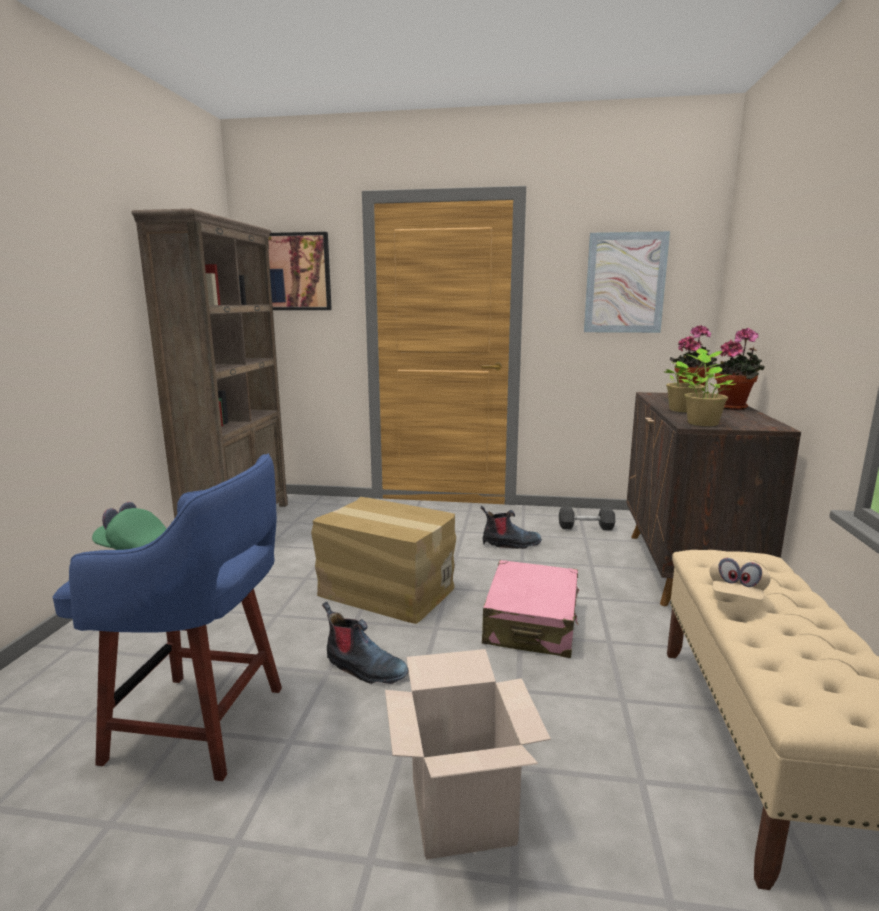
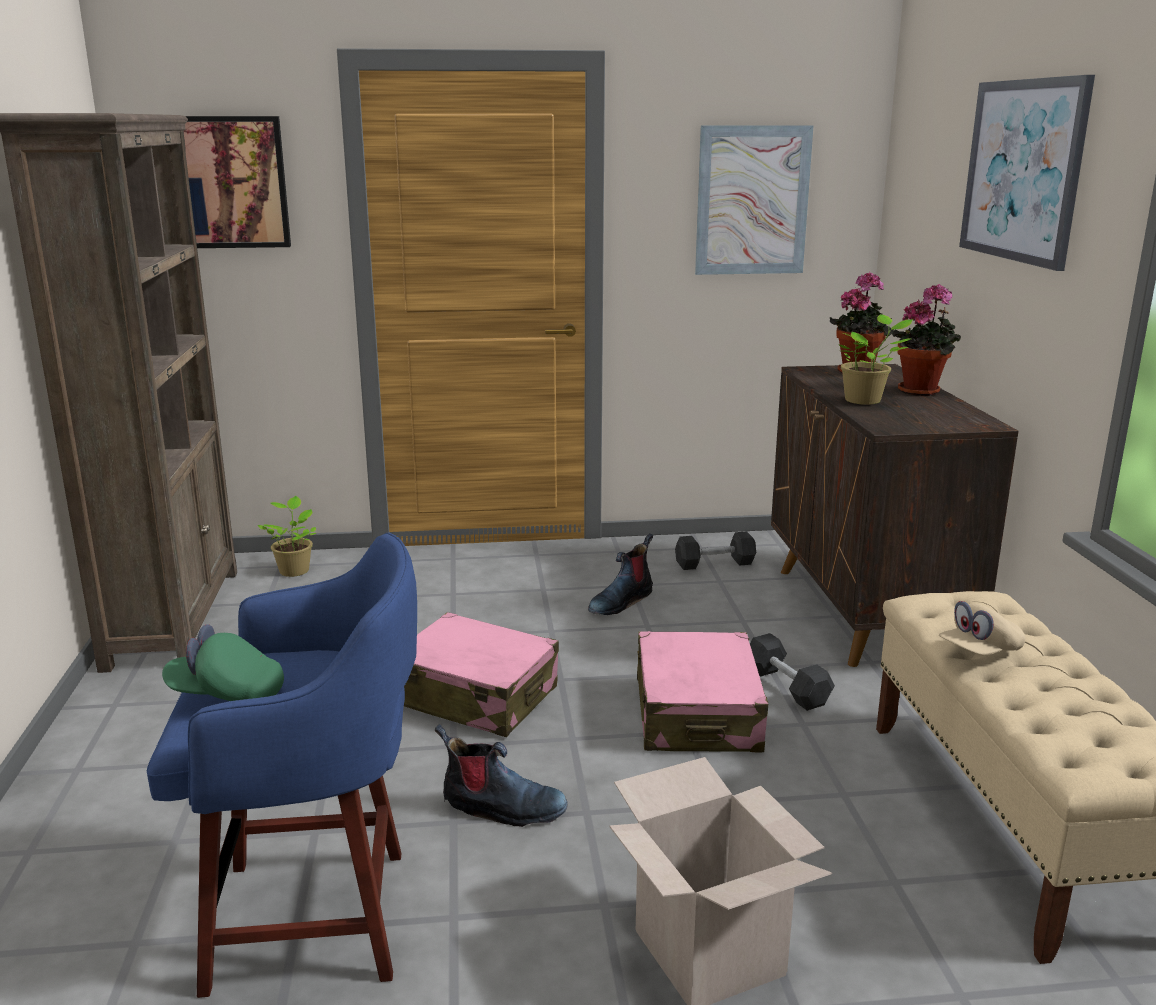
camera: 15 degrees left, 5 degrees up
(386, 591) = (475, 696): cardboard box -> pink suitcase
(510, 544) = (620, 602): boot -> boot turned 150 degrees clockwise
(606, 613) = (786, 686): none -> grey dumbbell
(701, 423) = (898, 424): potted plant -> potted plant (294, 570)
(736, 596) = (979, 652): beige cap -> beige cap turned 45 degrees clockwise
(811, 233) = (1022, 171): none -> picture

